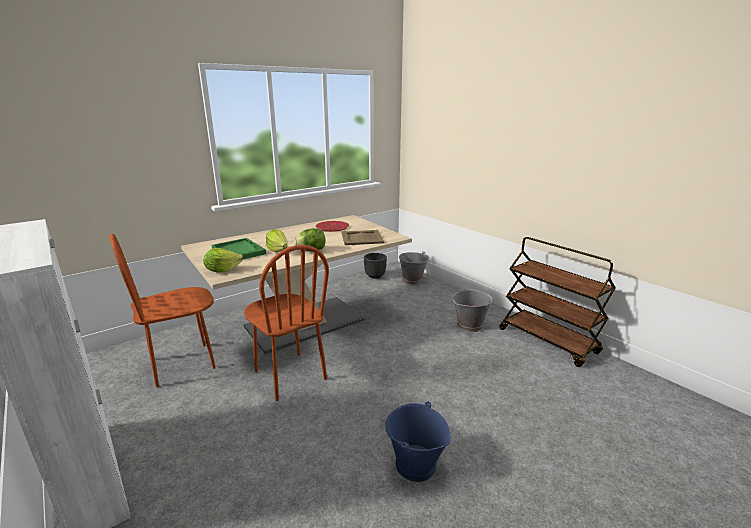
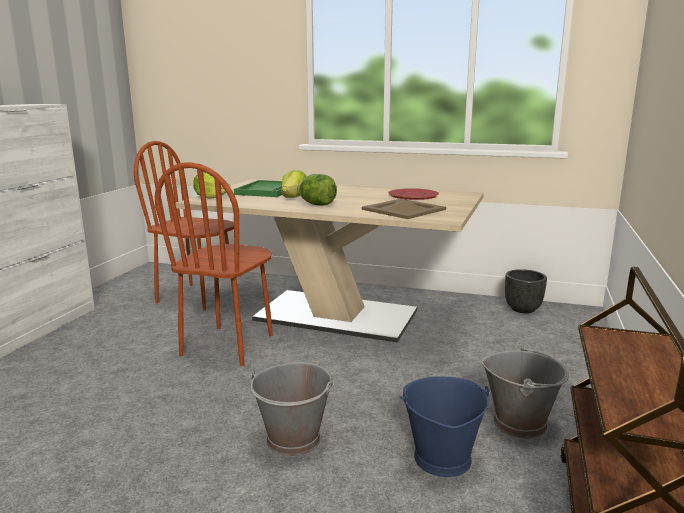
camera: 55 degrees right, 5 degrees down
(412, 280) = (567, 335): grey bucket -> grey bucket (294, 440)
(415, 465) = (126, 479): blue bucket -> blue bucket (441, 458)

